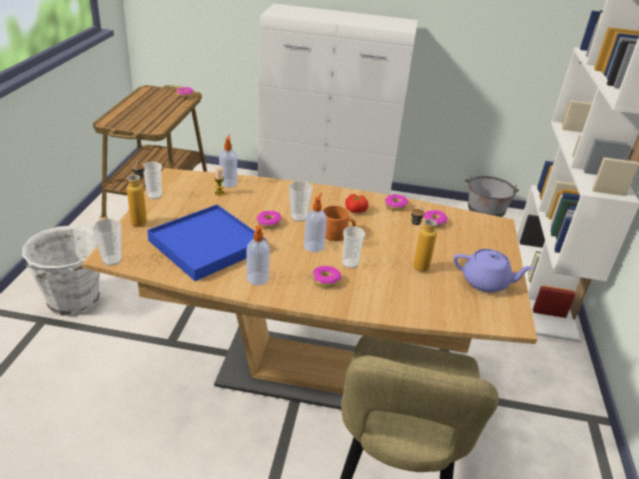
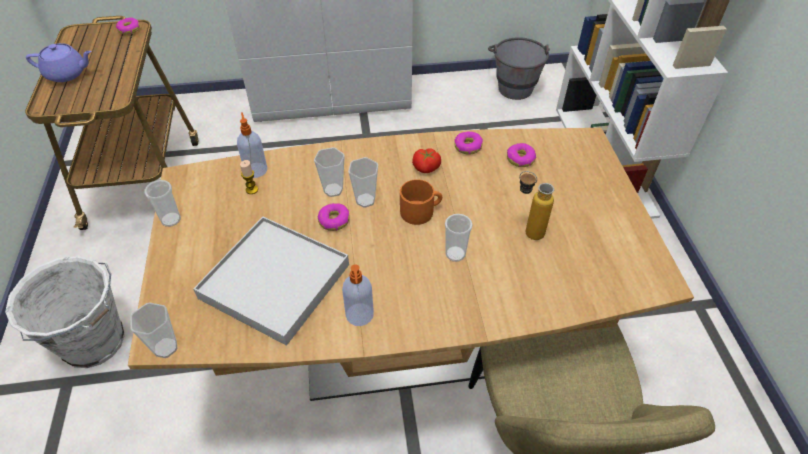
camera: 15 degrees left, 15 degrees up
(141, 219) = (171, 266): bottle -> none
(207, 245) = (275, 282): blue tray -> white tray
(278, 206) = (333, 190): none -> cup
(314, 246) = (403, 240): soap dispenser -> none
(326, 280) = (440, 290): donut -> none
(486, 282) = (611, 232): purple teapot -> purple teapot (67, 74)

